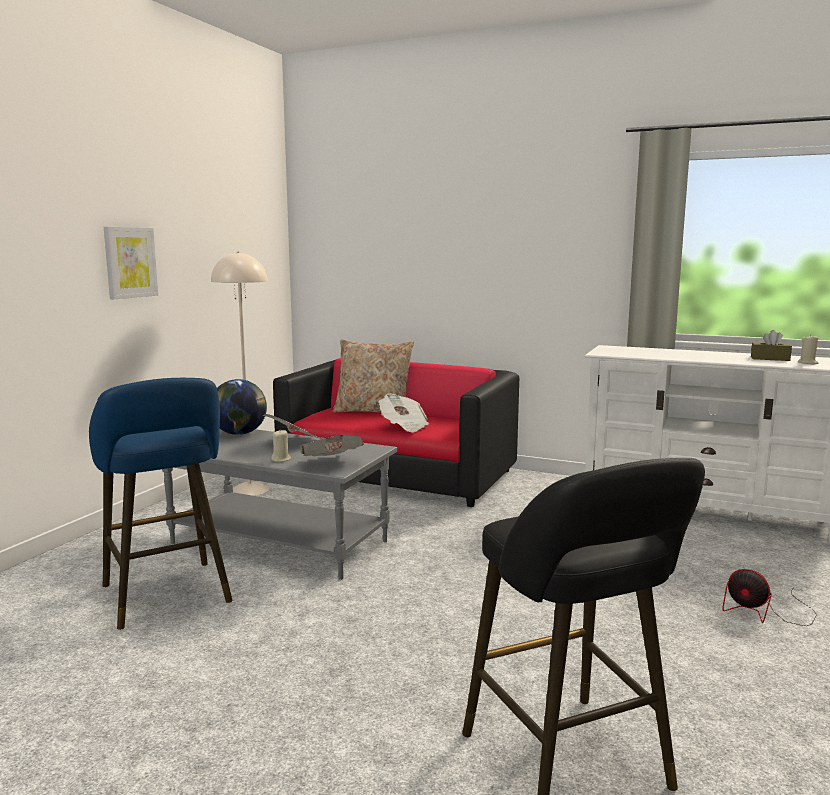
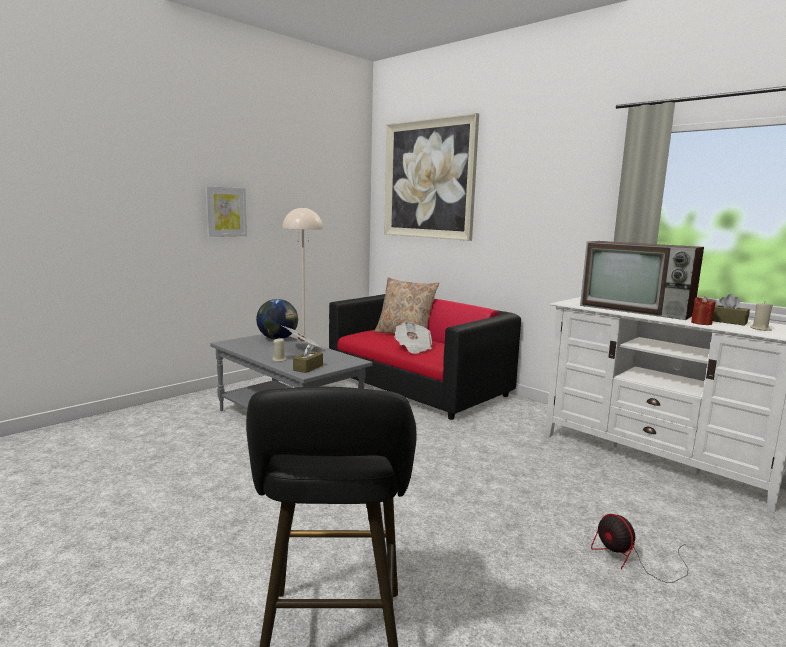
camera: 20 degrees right, 0 degrees up
(168, 597) = (185, 446): blue stool -> none
(331, 464) = (308, 368): newspaper -> brown tissue box
(379, 211) = (428, 179): none -> picture
(677, 354) = (637, 310): none -> television
(753, 362) = (701, 323): none -> red candle

